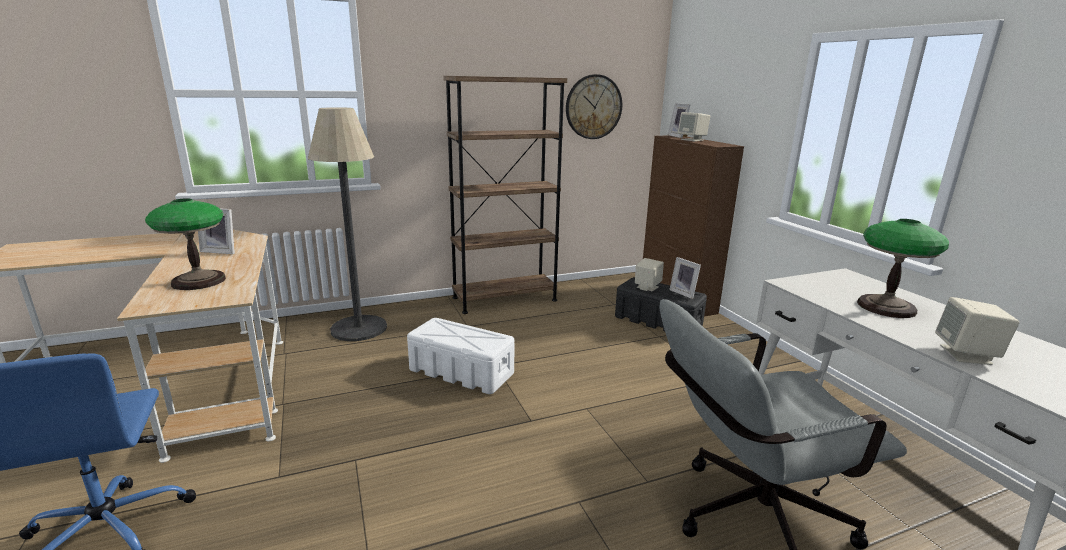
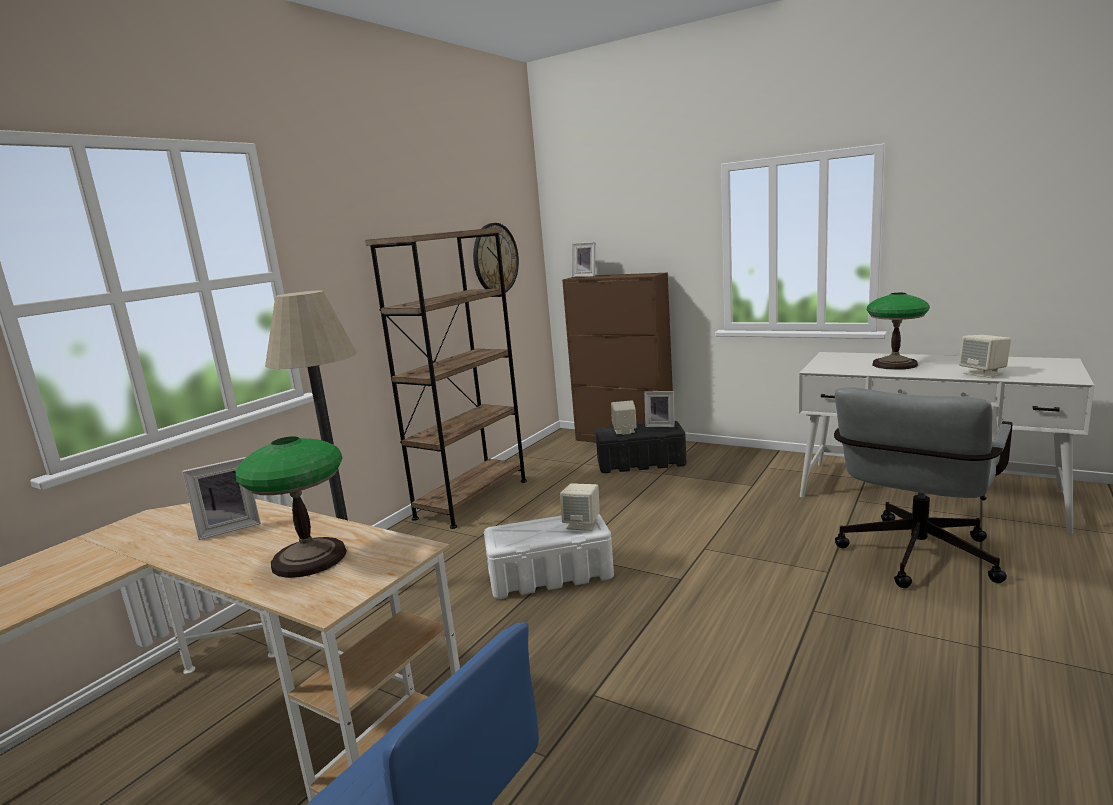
camera: 35 degrees left, 5 degrees down
(692, 140) = (610, 276): beige speaker -> beige speaker (582, 524)

